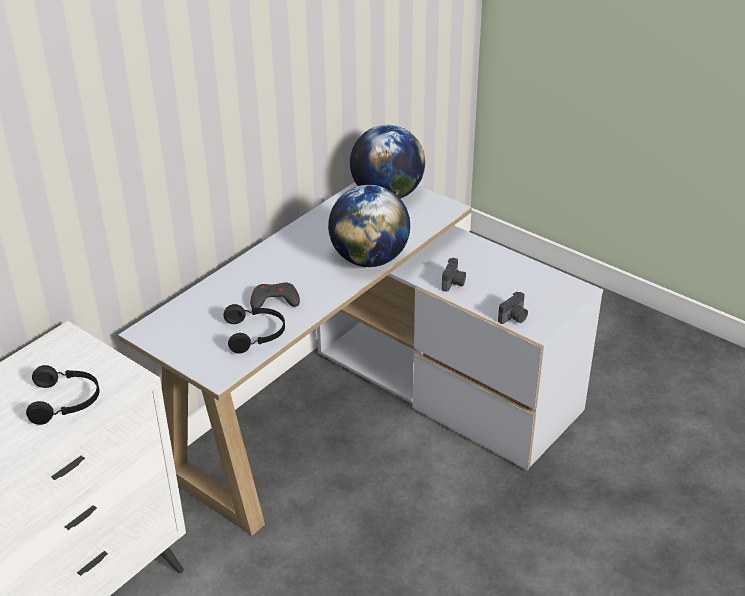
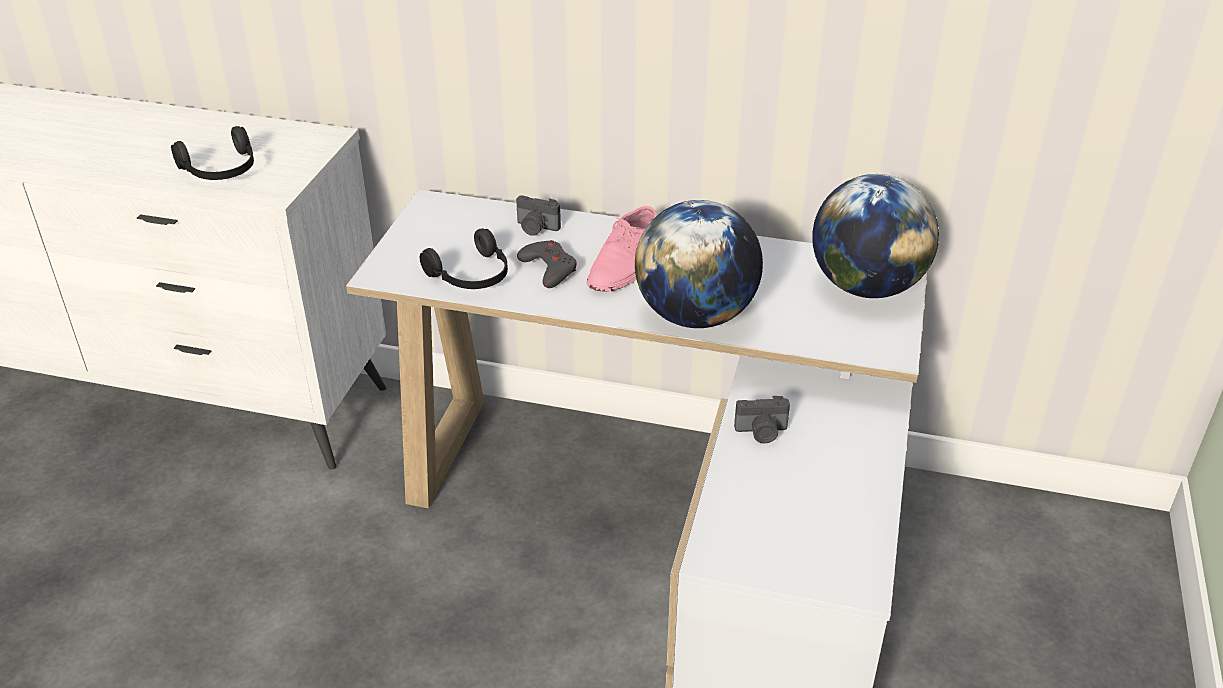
camera: 65 degrees right, 0 degrees up
(294, 268) = (627, 263): none -> pink shoe
(514, 318) = (724, 520): camera -> camera (536, 228)

